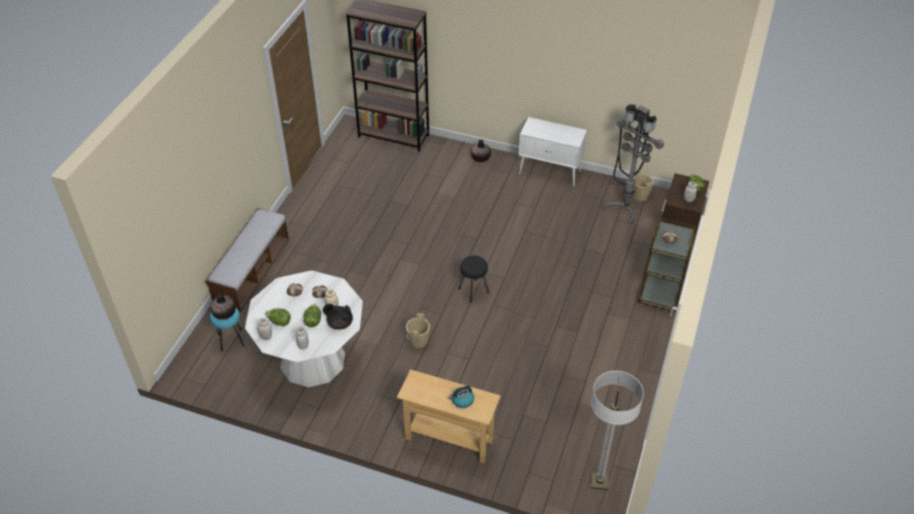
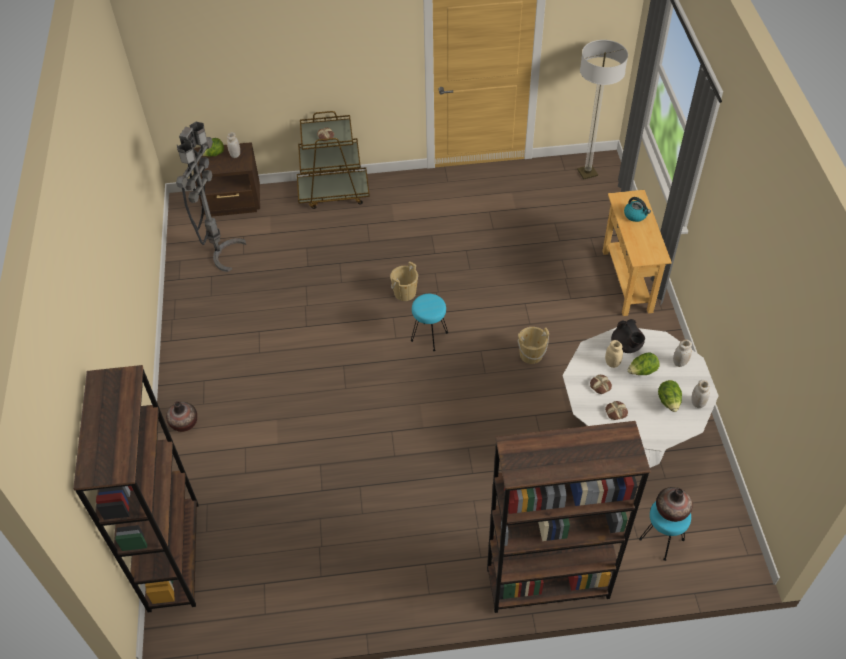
camera: 115 degrees left, 5 degrees up
(253, 273) = (547, 583): bench -> brown bookcase
(473, 291) = (429, 336): black stool -> turquoise stool
(550, 172) = (183, 339): white cabinet -> none
(640, 195) = (190, 246): beige bucket -> beige bucket (405, 293)

